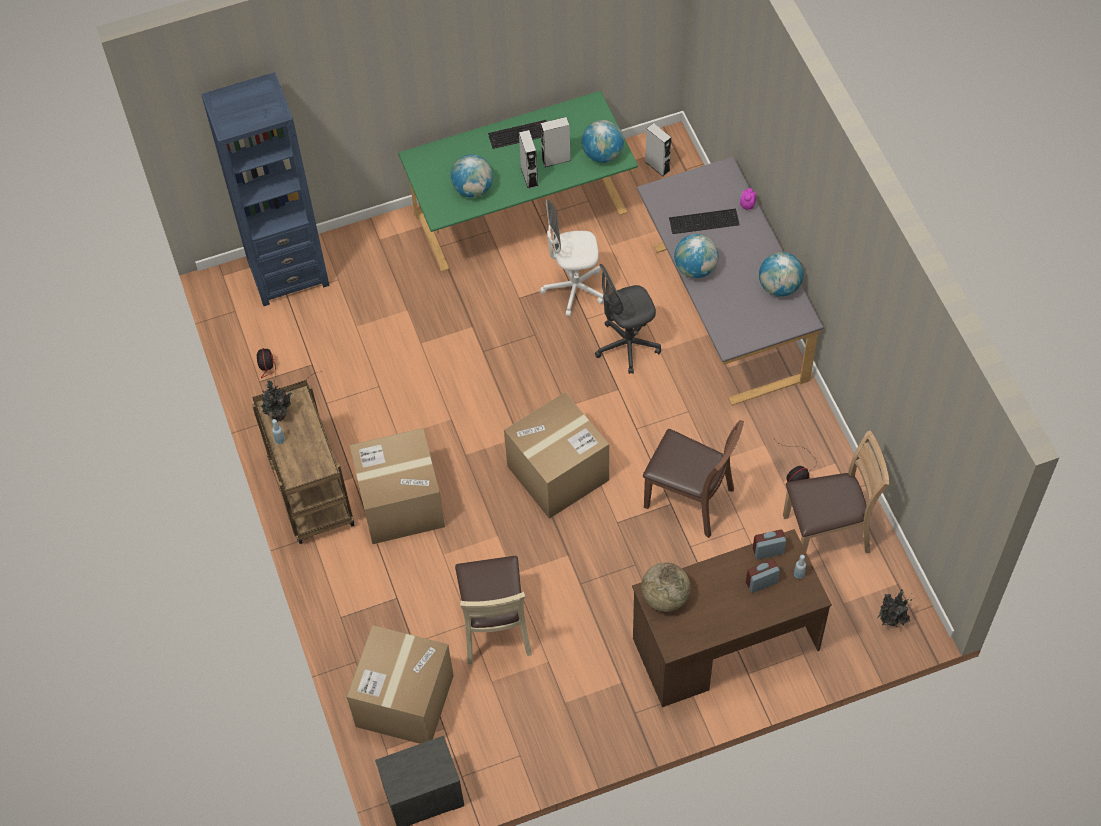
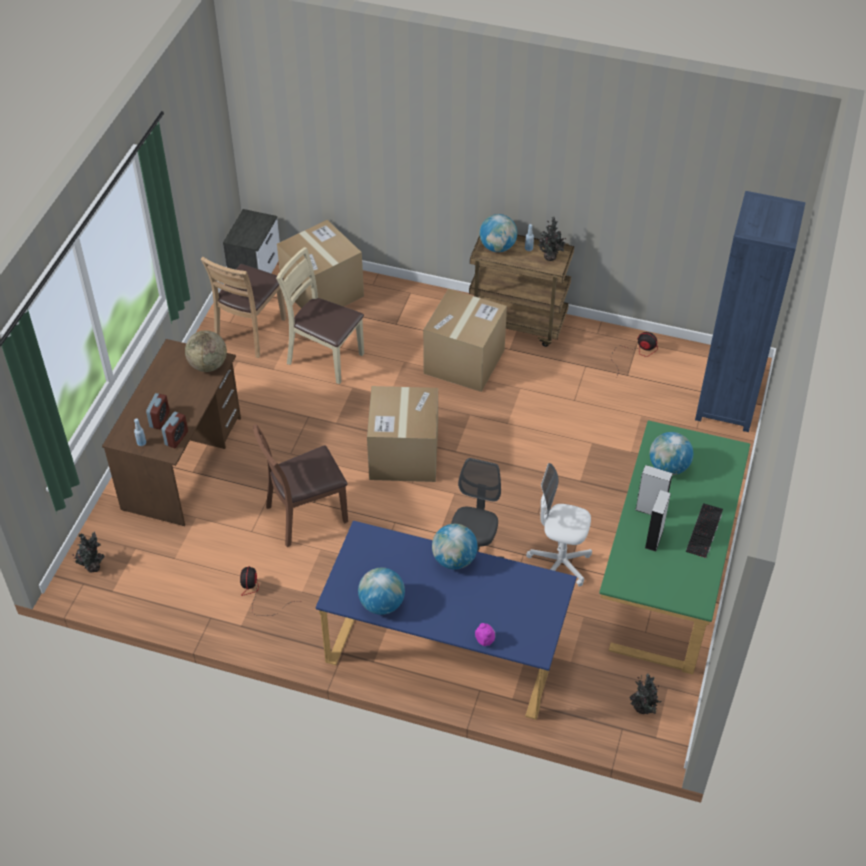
camera: 125 degrees right, 10 degrees down
(574, 289) = (559, 564): white office chair -> white office chair turned 105 degrees counterclockwise
(602, 154) = (632, 574): globe -> globe (497, 247)
(657, 166) = (643, 709): grey speaker -> potted plant
(705, 222) = (494, 598): keyboard -> none
(723, 312) = (445, 649): grey desk -> blue desk
(827, 532) = (194, 578): brown chair -> brown chair (250, 331)

